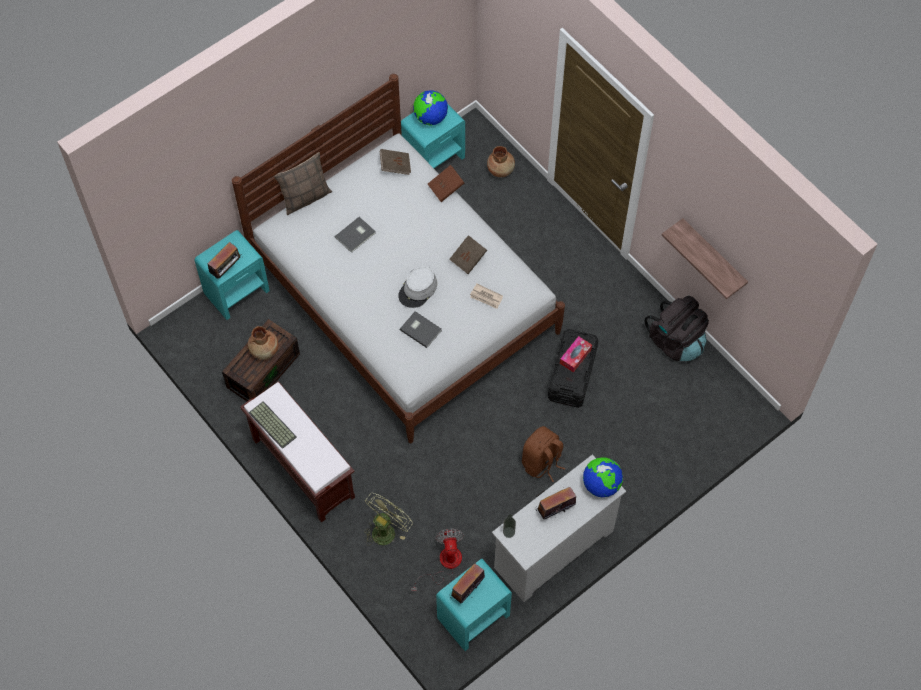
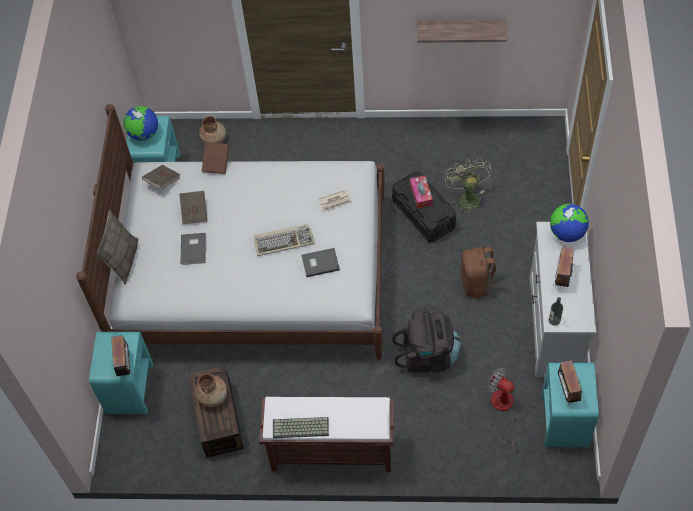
camera: 45 degrees left, 5 degrees down
(386, 529) = (438, 429): green fan -> green fan (466, 197)
(418, 289) = (284, 240): grey hat -> keyboard
(468, 259) = (291, 190): brown book -> brown book (194, 212)
(676, 341) = (457, 135): black backpack -> black backpack (428, 356)

